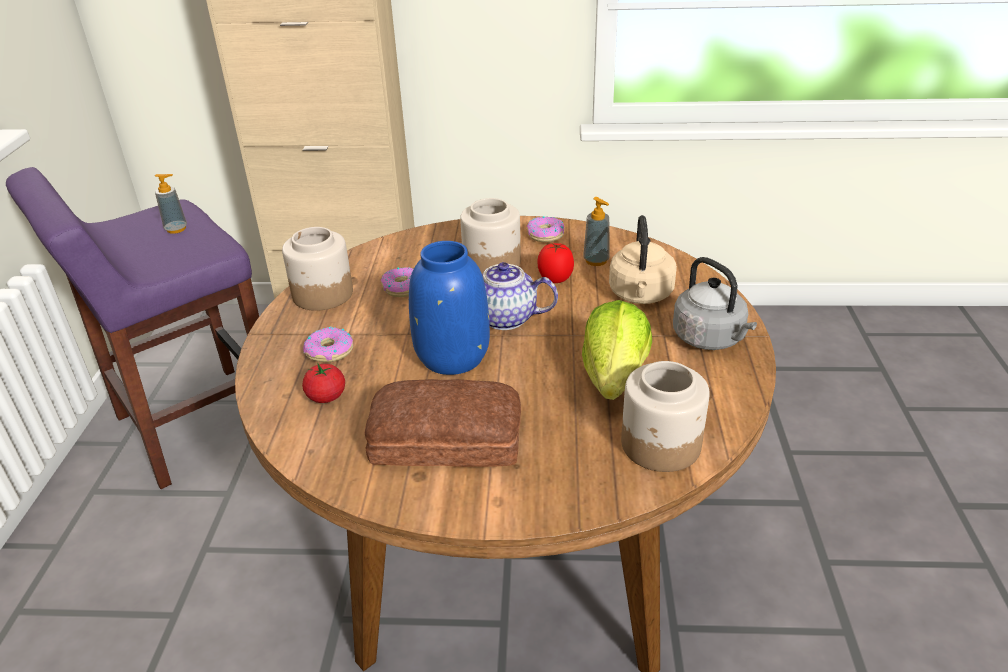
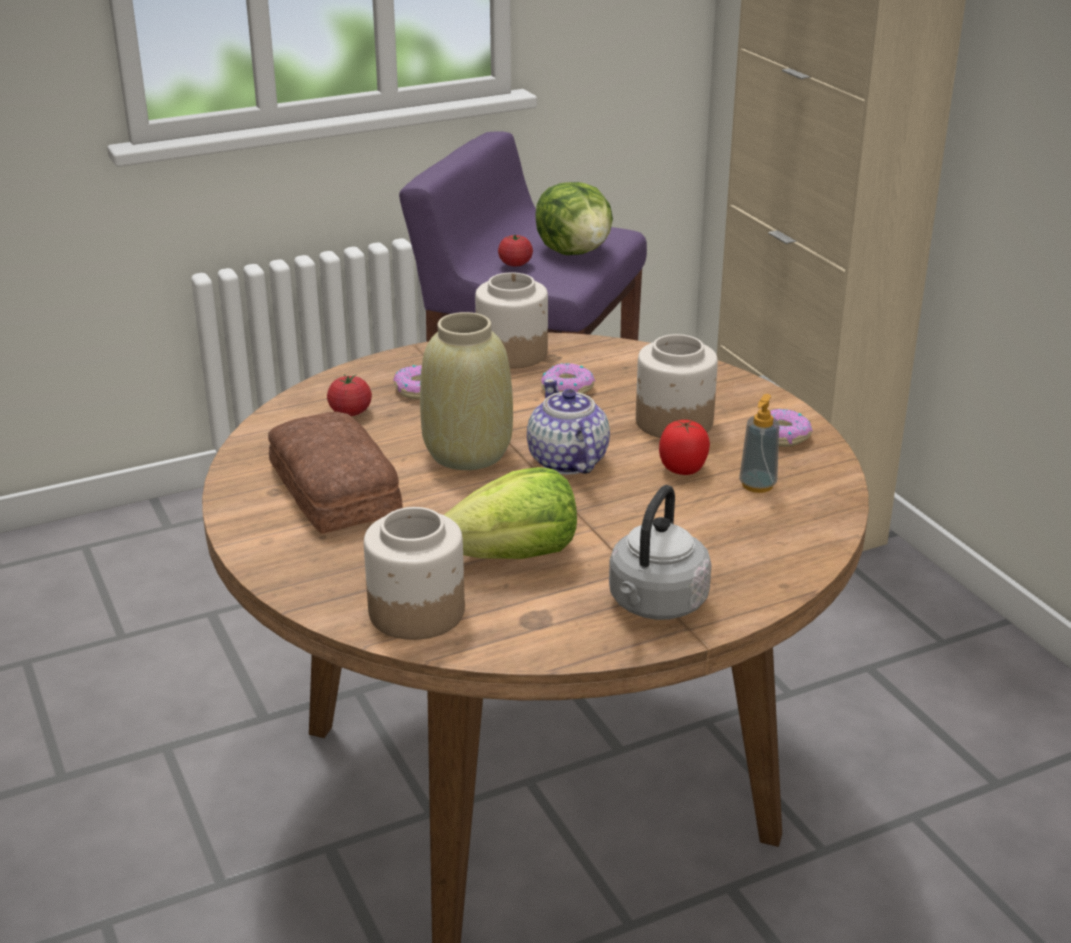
camera: 60 degrees right, 5 degrees down
(157, 257) = (515, 264): none -> tomato
(176, 229) = (575, 252): soap dispenser -> lettuce
(451, 357) = (467, 452): blue vase -> beige vase
(641, 295) = (707, 534): beige kettle -> none

